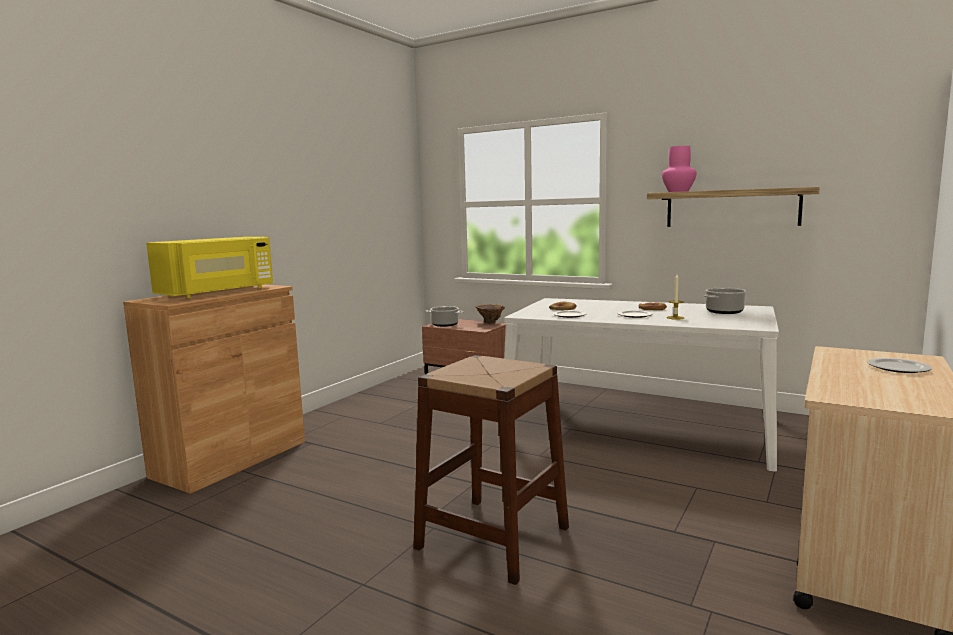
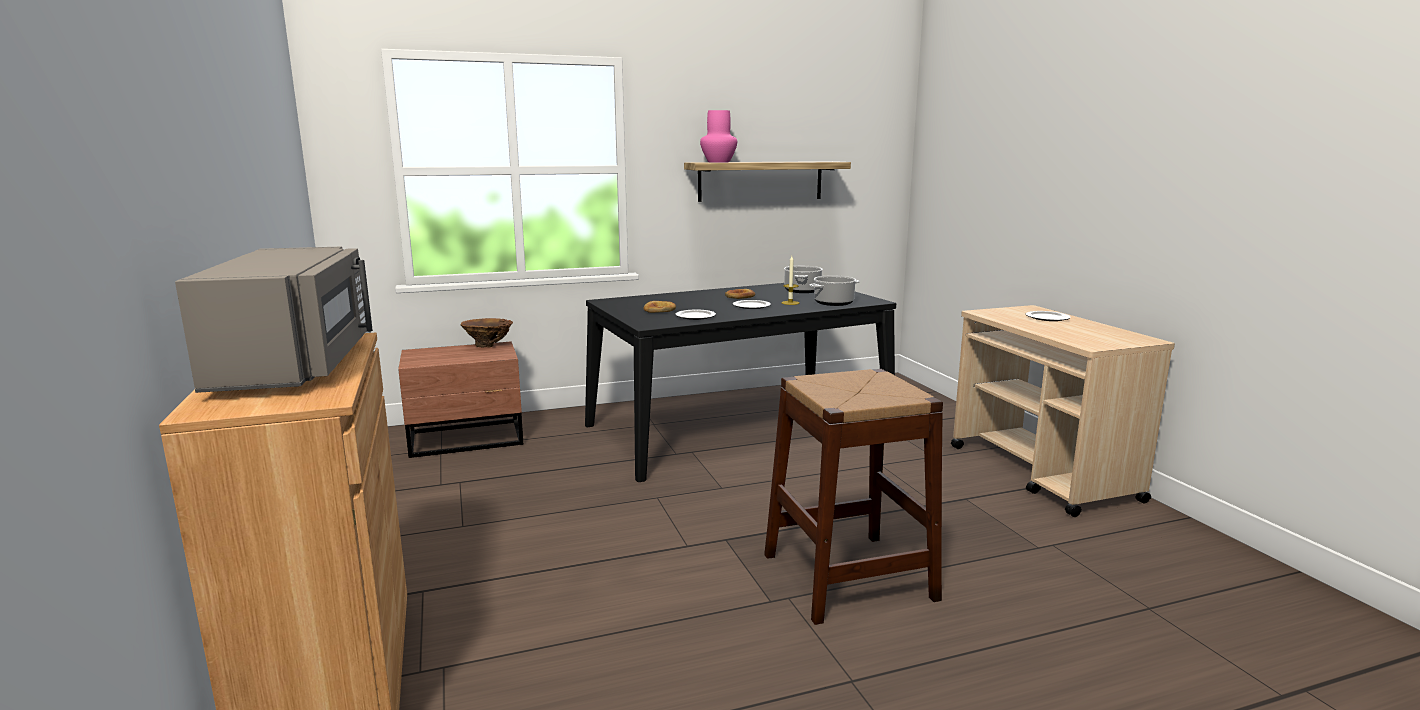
camera: 50 degrees left, 5 degrees up
(219, 292) = (297, 365): yellow microwave -> grey microwave
(445, 324) = (429, 360): cooking pot -> cooking pot (834, 303)
(638, 425) = (738, 428): white dining table -> black dining table

